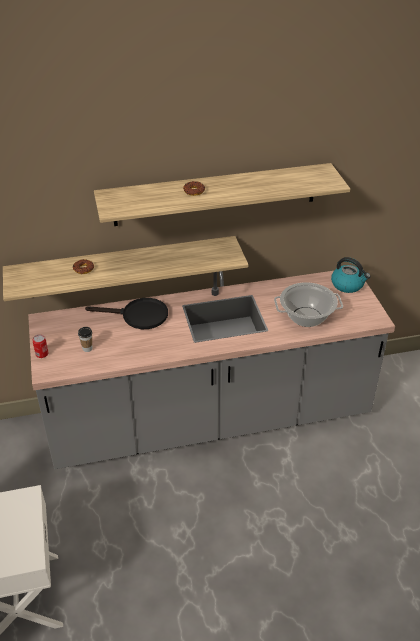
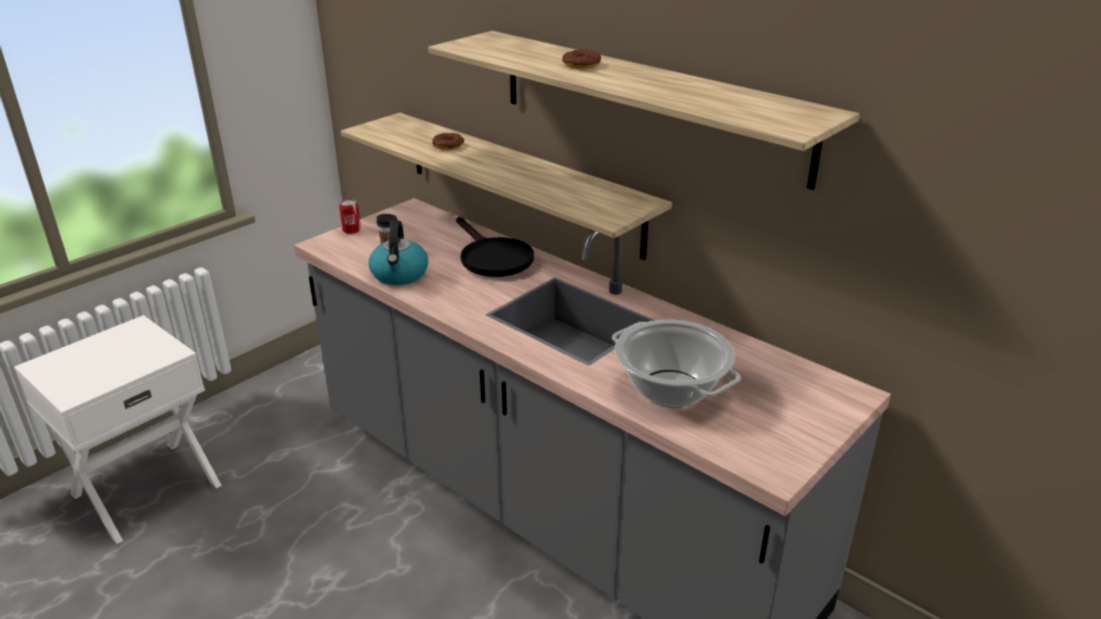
camera: 55 degrees right, 10 degrees down
(348, 285) = (823, 401): kettle -> kettle (400, 274)

